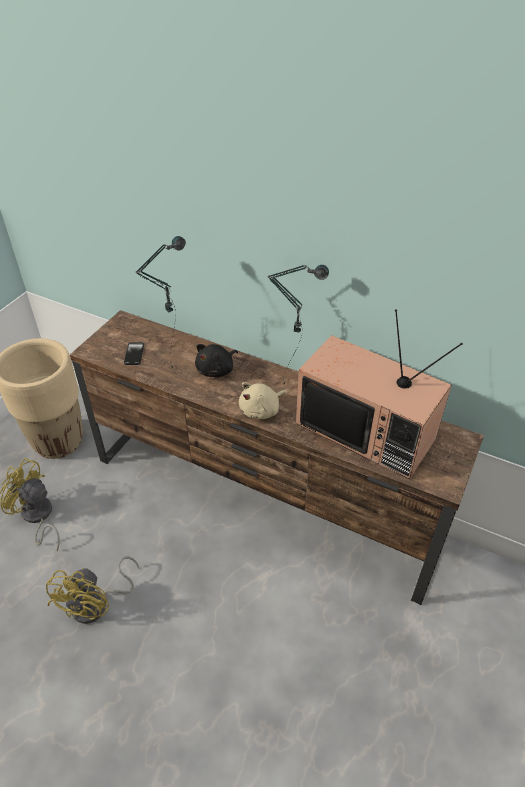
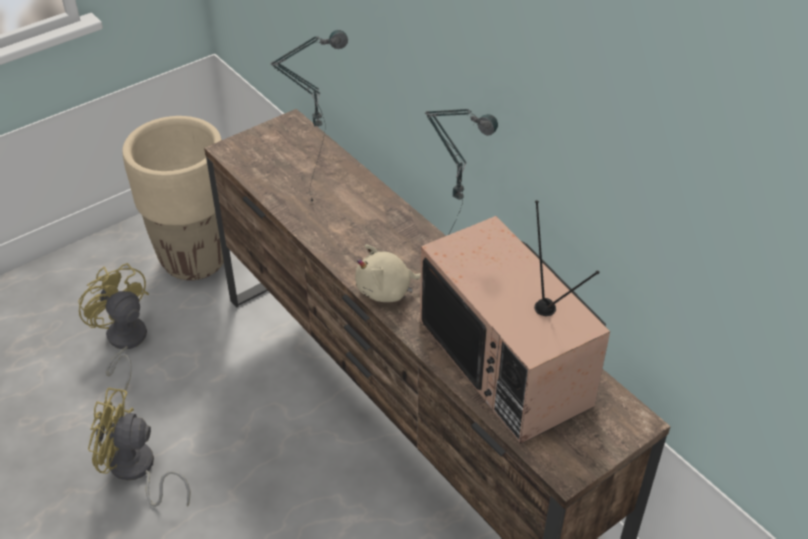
camera: 25 degrees right, 0 degrees up
(97, 604) = (136, 471): yellow fan -> yellow fan turned 60 degrees clockwise
(134, 354) = (278, 170): phone -> none
(217, 370) = (365, 221): black plush toy -> none

